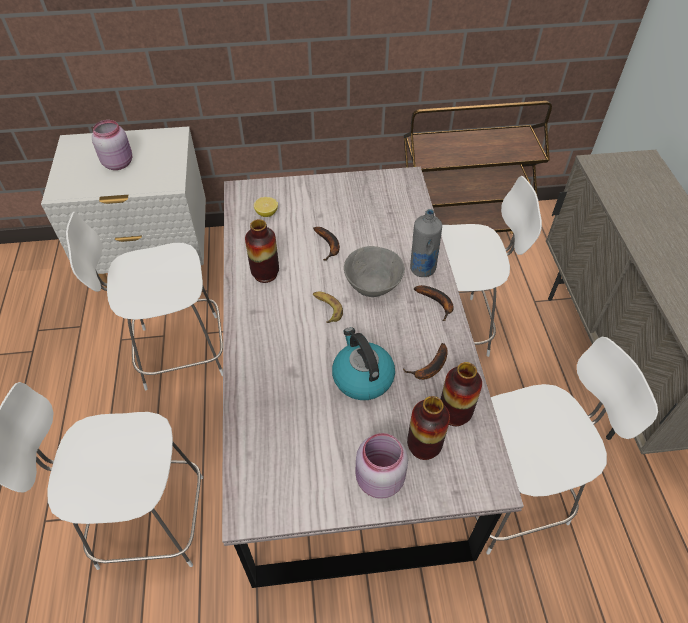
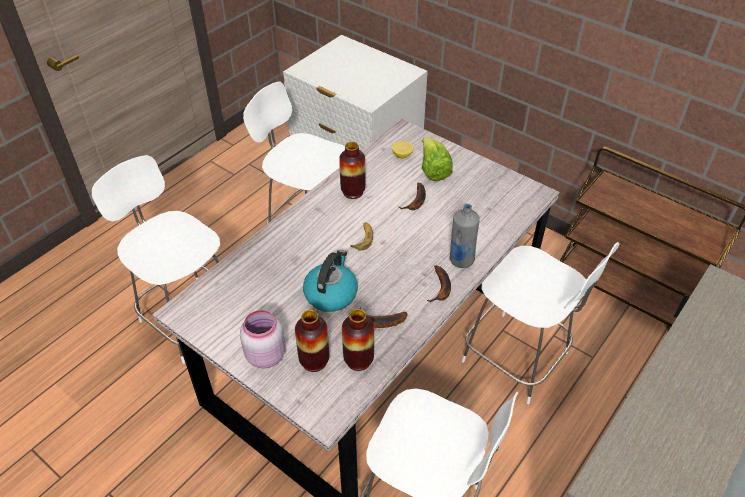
camera: 45 degrees right, 5 degrees down
(119, 163) = (354, 71): pink jar -> none
(308, 209) = (433, 170): none -> lettuce
(373, 285) = (412, 246): grey bowl -> none

